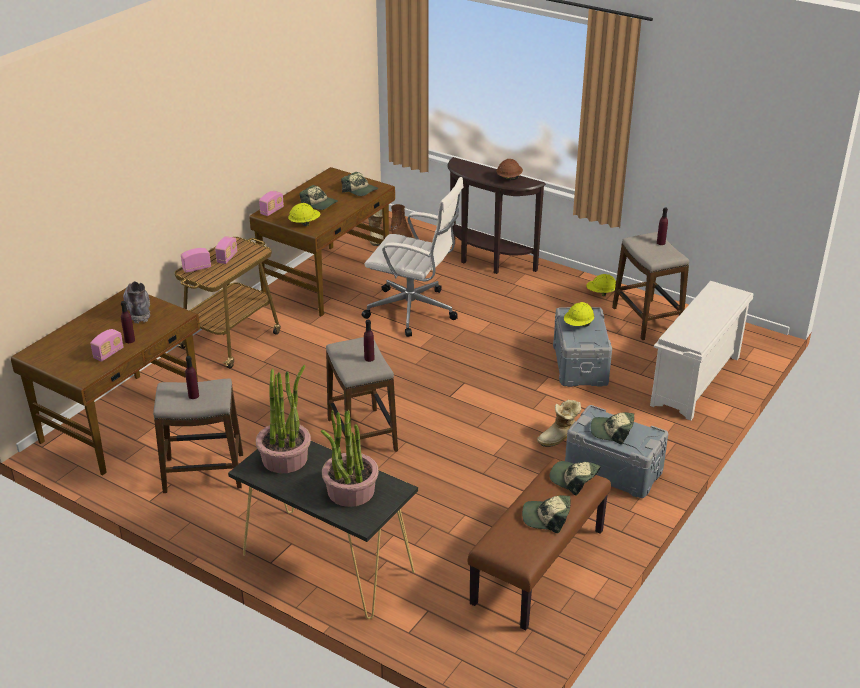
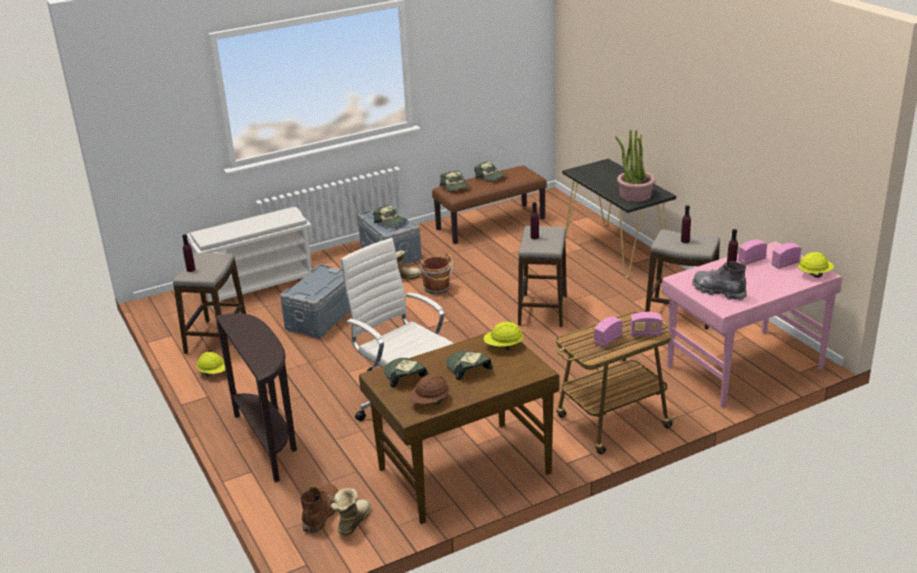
camera: 150 degrees left, 5 degrees down
(123, 423) = (742, 367): brown desk -> pink desk
(138, 309) = (718, 291): grey boot -> grey boot turned 120 degrees clockwise
(272, 211) = (529, 372): radio -> radio (785, 264)
(350, 491) = (603, 175): potted plant -> none
(502, 432) = (437, 288): none -> brown bucket
(509, 178) = (241, 329): brown hard hat -> brown hard hat (430, 401)
(578, 325) = (316, 287): yellow hard hat -> yellow hard hat (814, 274)

